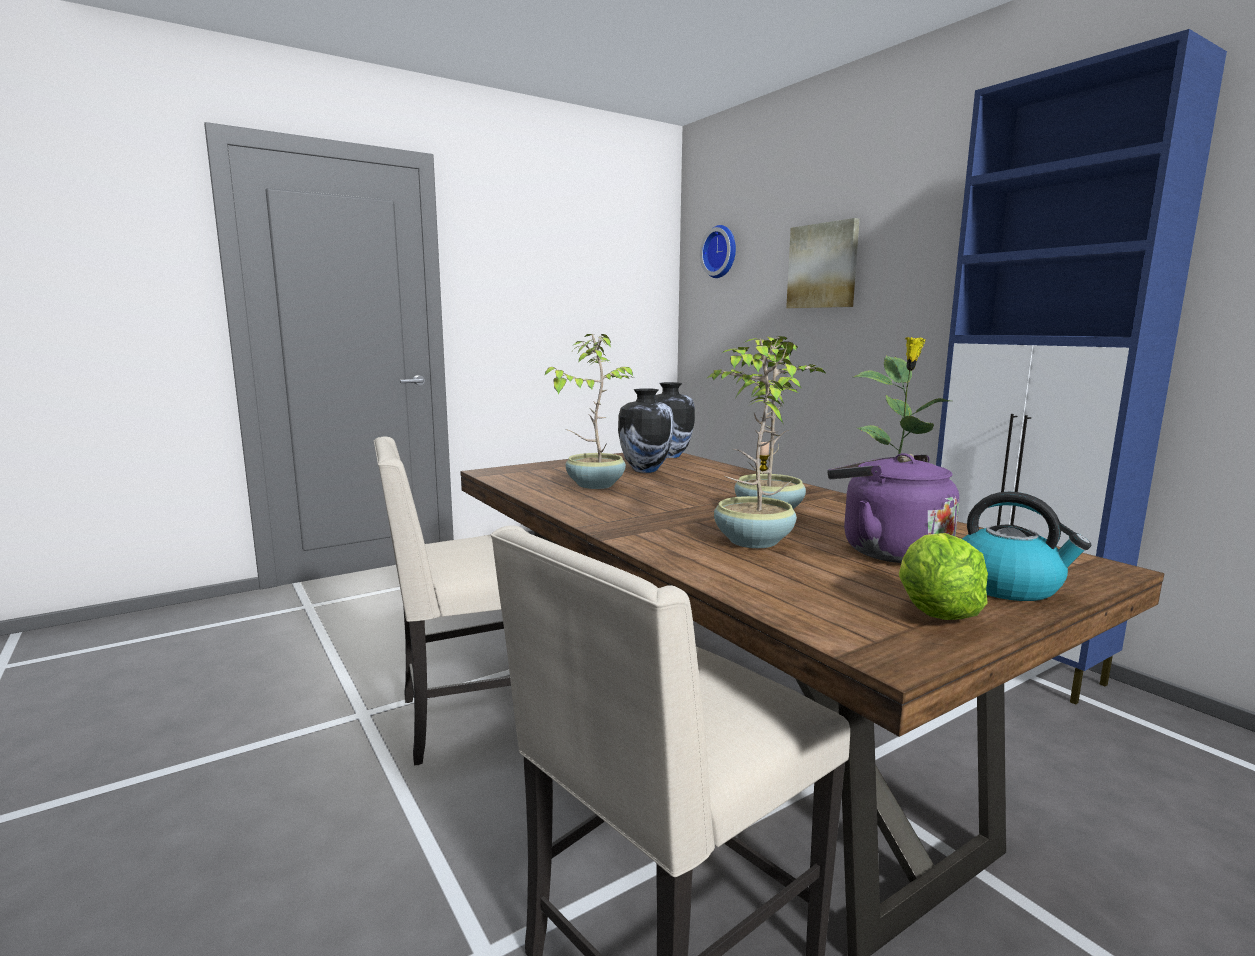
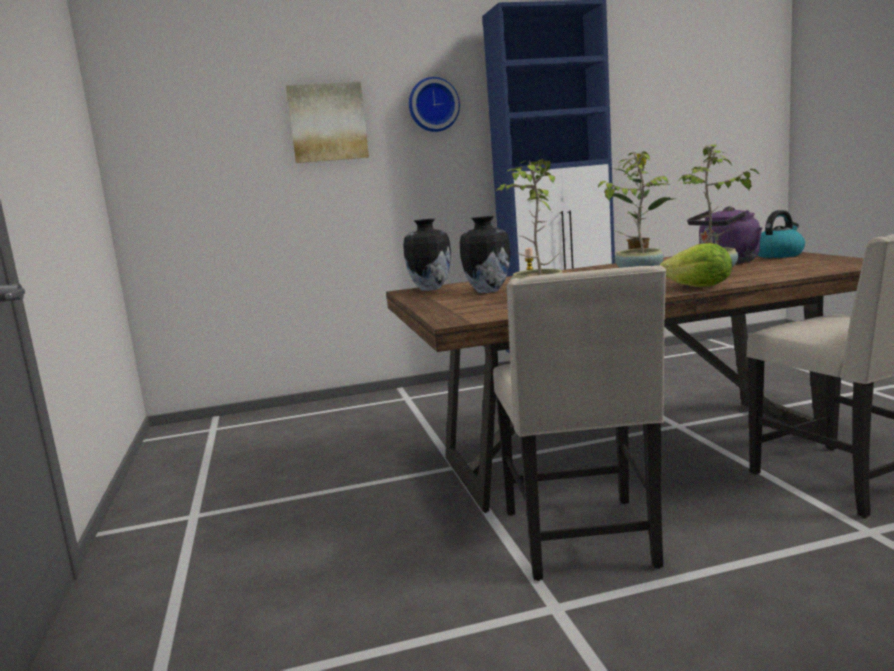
camera: 70 degrees left, 0 degrees up
(721, 252) = (175, 107): wall clock -> wall clock (433, 105)
(934, 612) = (820, 260): lettuce -> lettuce (699, 287)

